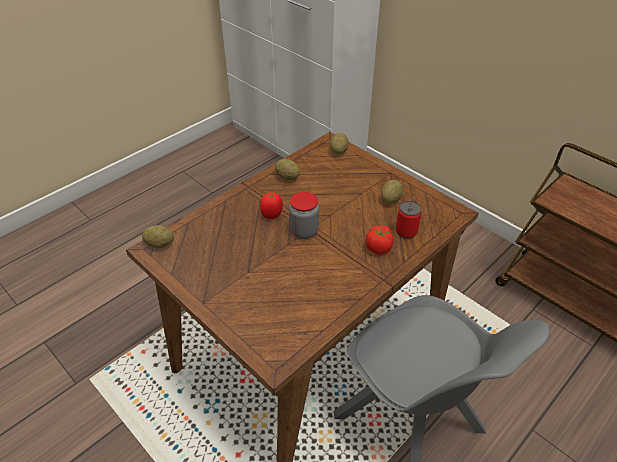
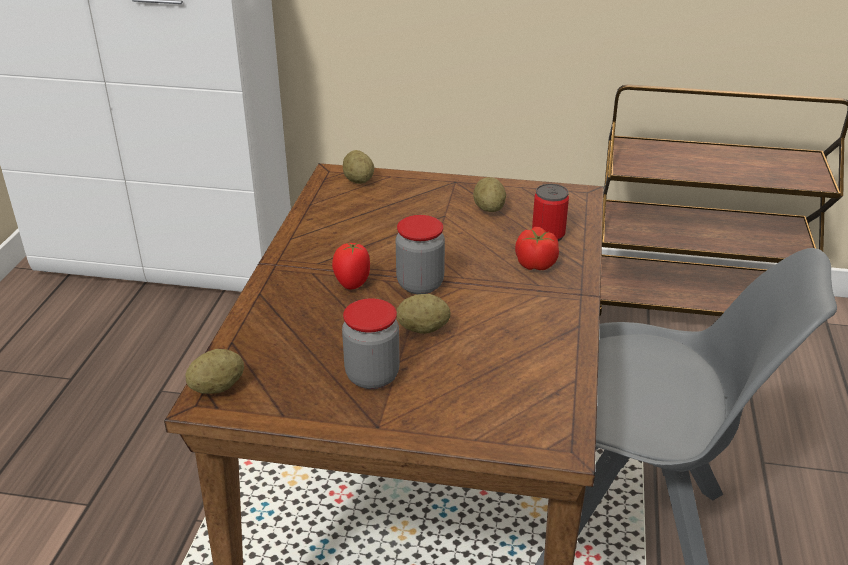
camera: 35 degrees left, 10 degrees down
(228, 273) = (372, 376): none -> jar
(287, 177) = (321, 233): potato -> potato (423, 329)

